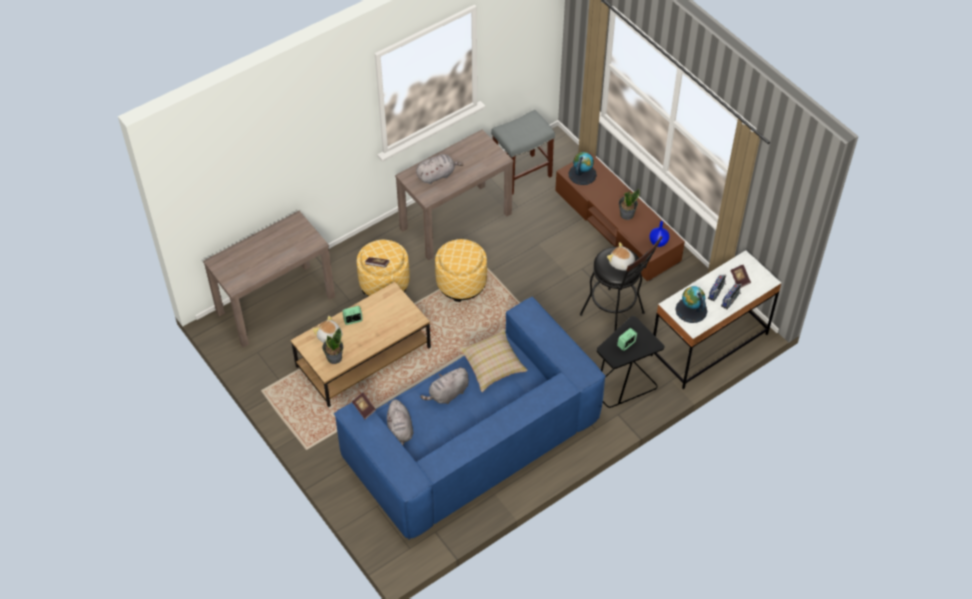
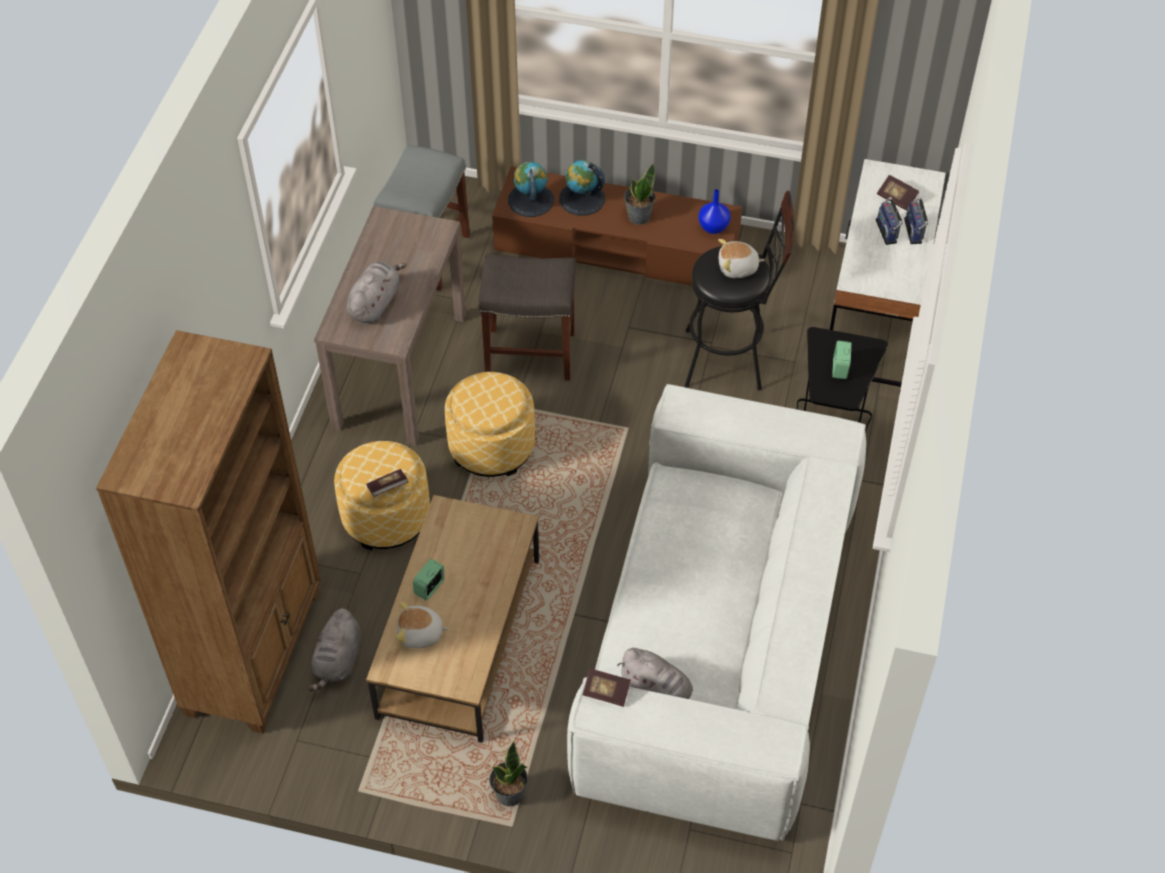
camera: 40 degrees left, 0 degrees up
(276, 304) = (255, 651): brown console table -> brown bookcase
(334, 357) = (457, 659): potted plant -> potted plant (509, 794)
(447, 394) = (668, 596): grey plush toy -> grey plush toy (338, 661)
(471, 438) = (717, 642): blue sofa -> white sofa
(492, 366) = (686, 517): beige pillow -> none
(523, 251) = (531, 353): none -> grey stool
(691, 310) = (882, 271): globe -> globe (582, 199)

